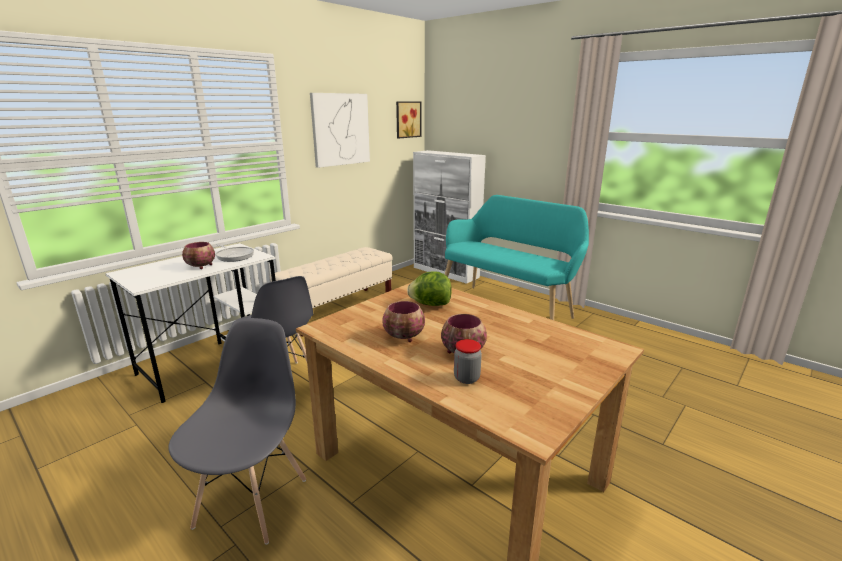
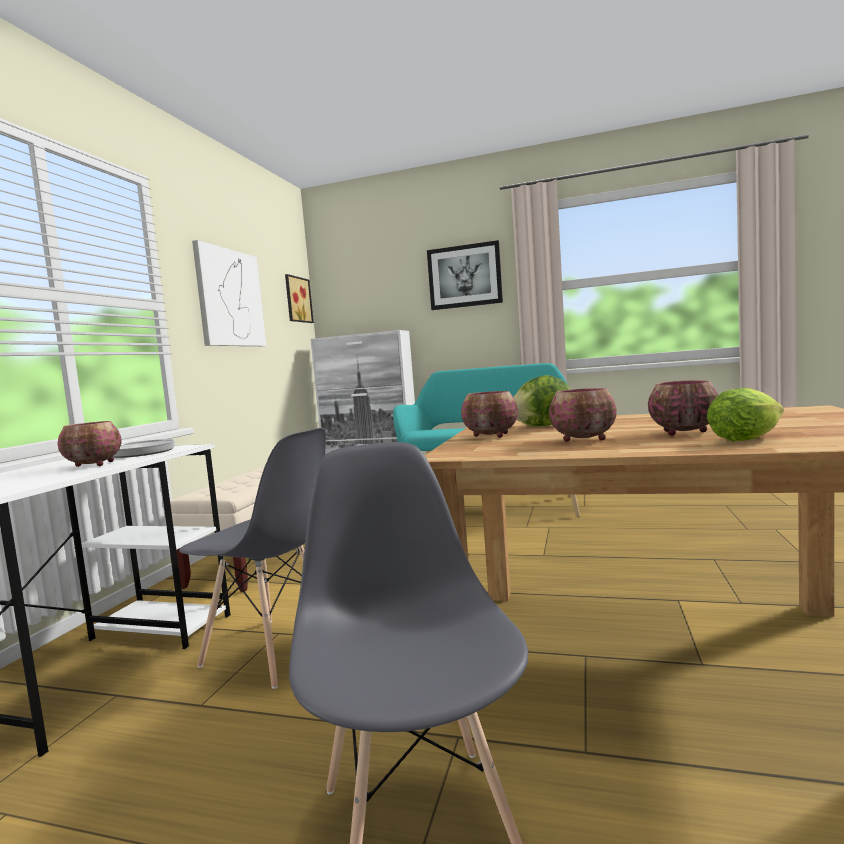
camera: 25 degrees left, 15 degrees down
(382, 308) = (492, 436): none -> bowl
(466, 378) = (749, 439): jar -> lettuce
(534, 114) = (464, 276): none -> picture

